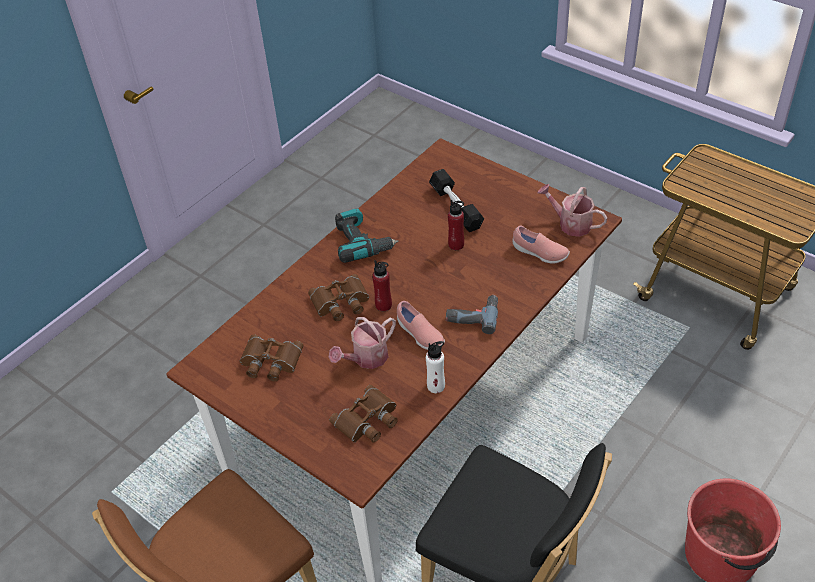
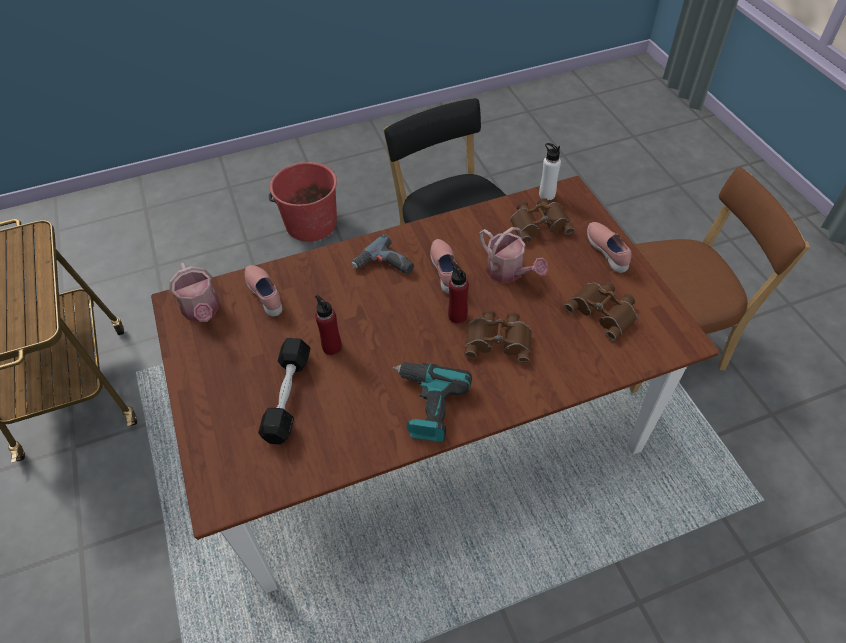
camera: 150 degrees left, 5 degrees up
(289, 420) = (607, 252): none -> pink shoe
(366, 358) = (508, 272): watering can -> watering can turned 60 degrees clockwise
(436, 386) = (465, 224): white bottle -> white bottle (546, 195)

